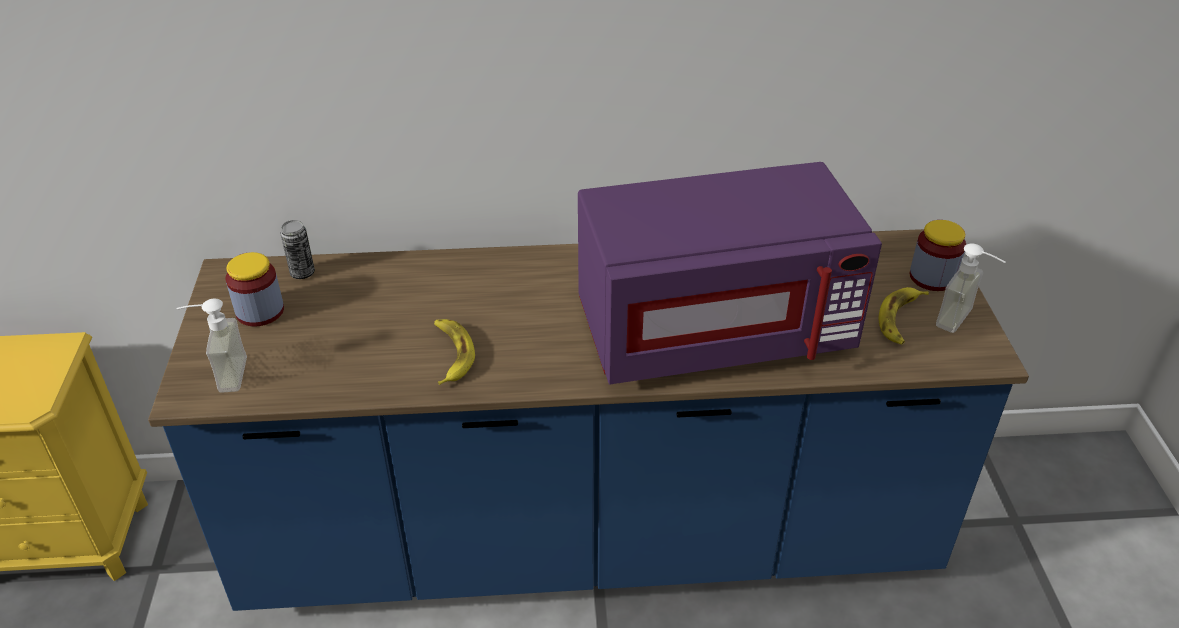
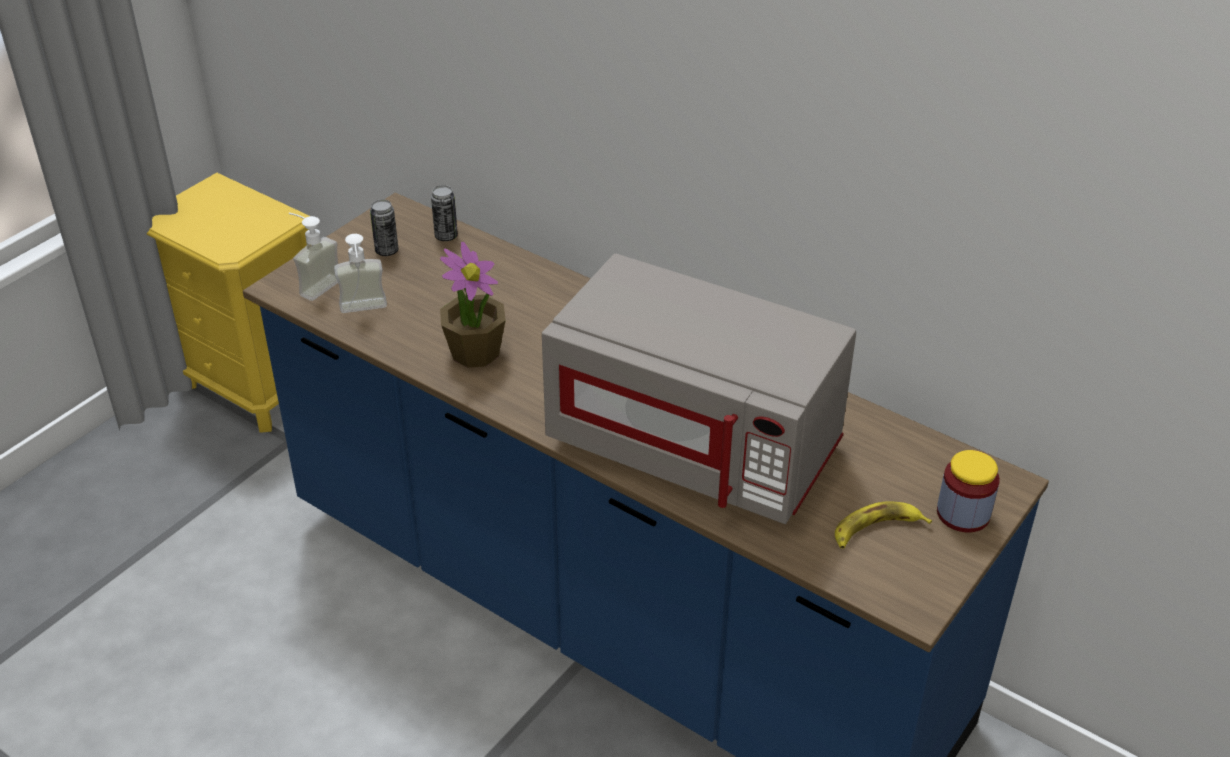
camera: 40 degrees right, 0 degrees up
(260, 311) = (386, 251): jar -> can
(451, 354) = (475, 352): banana -> potted plant
(713, 330) = (695, 446): purple microwave -> grey microwave
(963, 322) = (935, 566): soap dispenser -> soap dispenser (364, 311)

